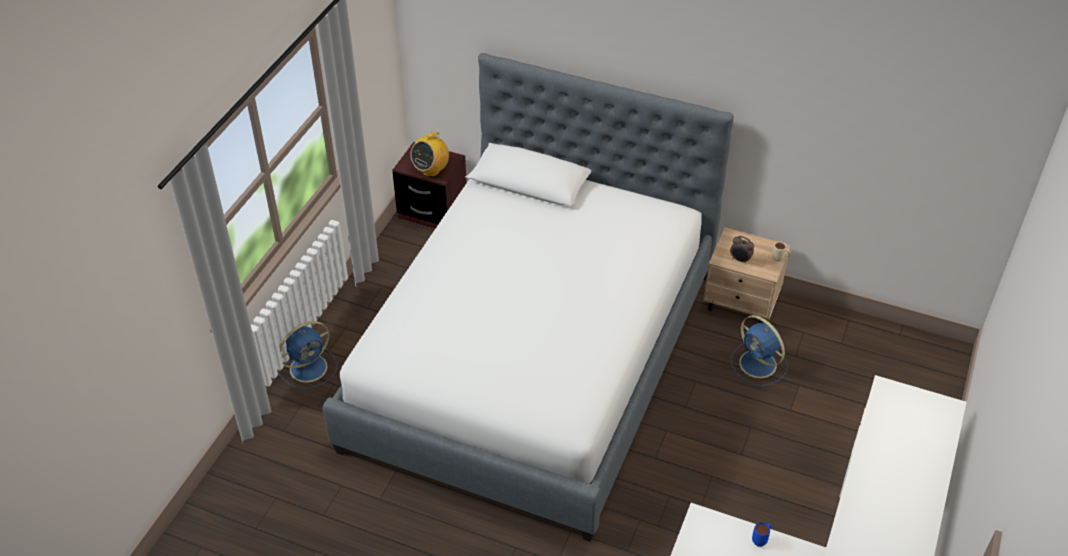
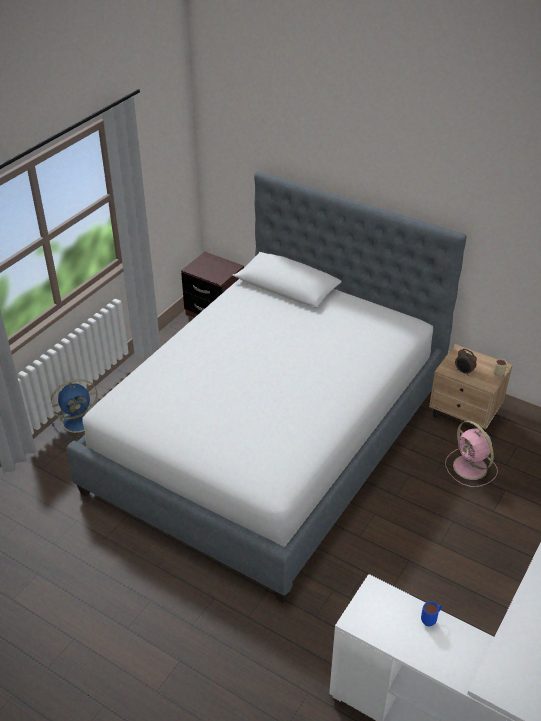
camera: 10 degrees right, 5 degrees down
(431, 170) = (212, 273): radio -> none
(759, 365) = (471, 468): blue fan -> pink fan

